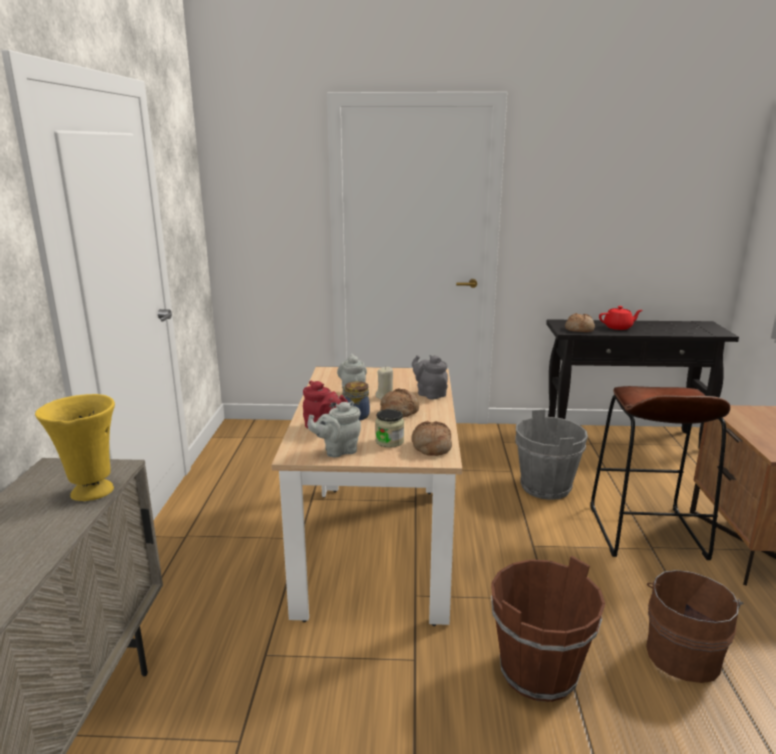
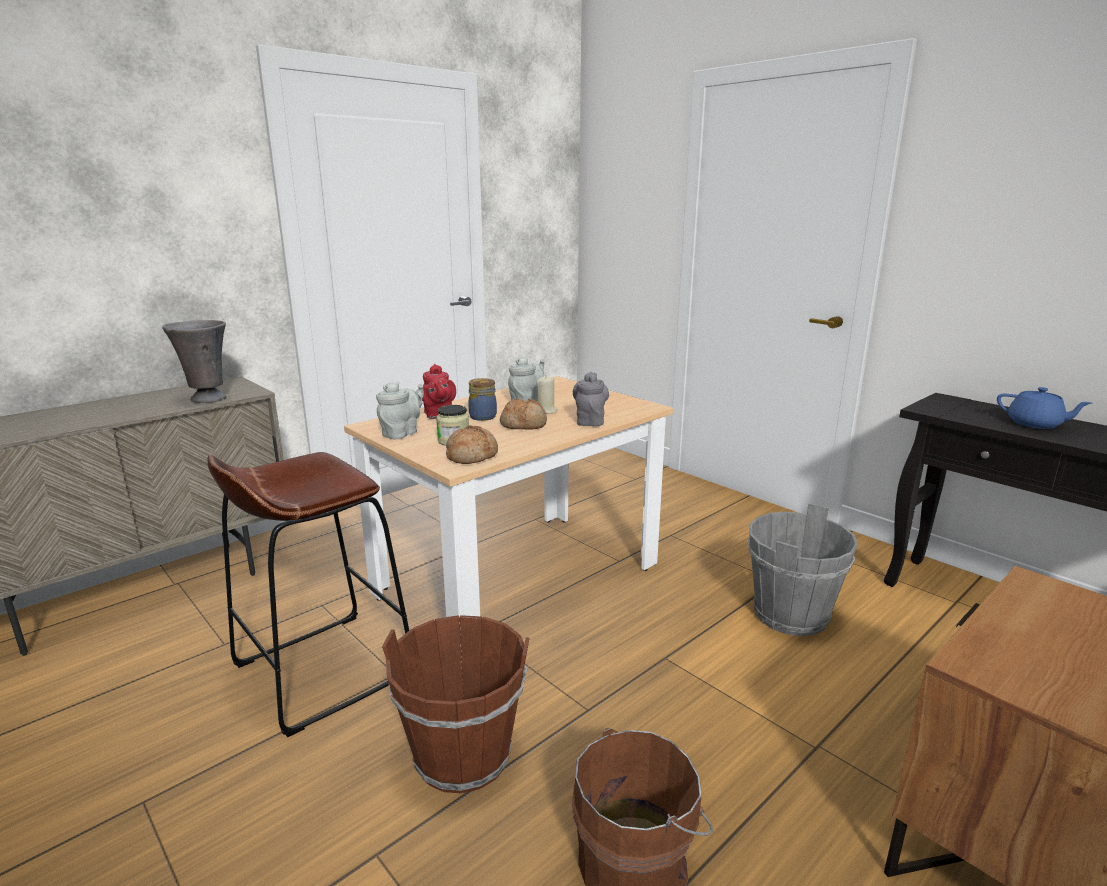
camera: 45 degrees right, 0 degrees up
(90, 492) = (207, 399): yellow vase -> grey vase
(338, 451) = (402, 433): grey teapot -> grey teapot turned 105 degrees clockwise
(579, 329) = (954, 412): bread -> none
(618, 327) = (1035, 424): red teapot -> blue teapot
(646, 532) = (842, 727): brown stool -> brown stool (323, 670)

